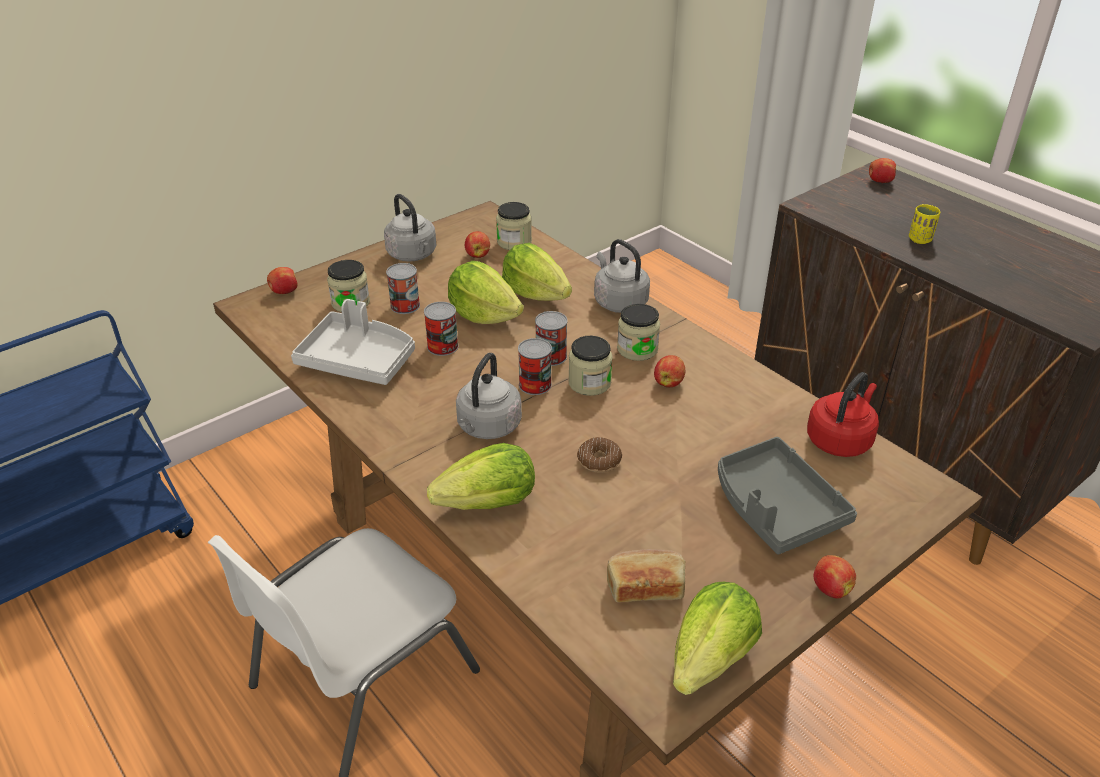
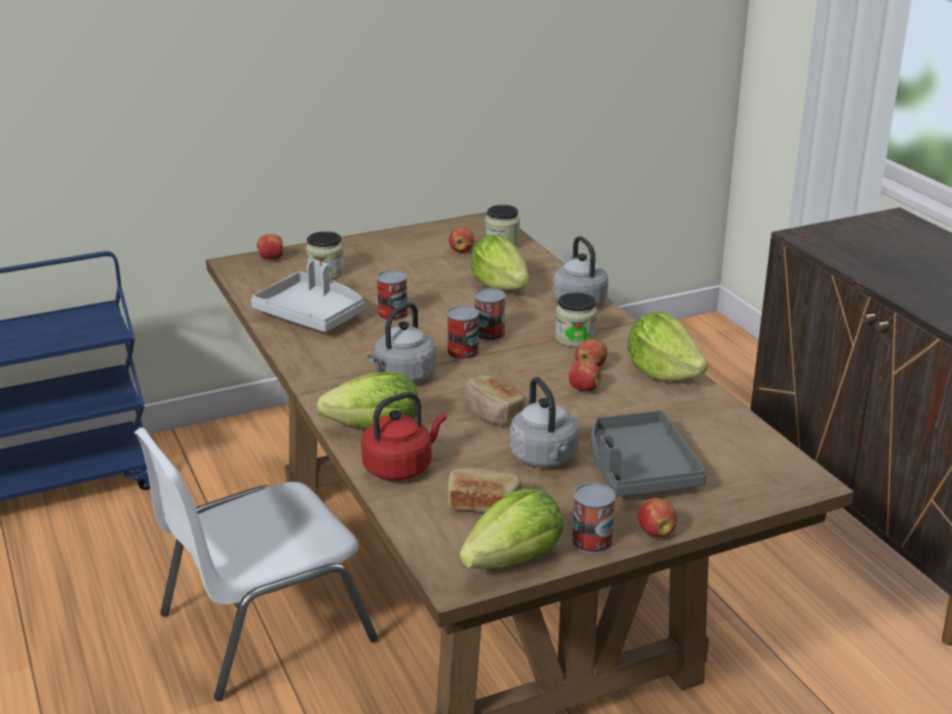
camera: 15 degrees right, 10 degrees down
(405, 306) = (374, 281): can -> can (592, 541)
(413, 255) = (401, 244): grey kettle -> grey kettle (545, 458)
(483, 315) = (443, 296): lettuce -> lettuce (663, 373)
(589, 383) = (515, 357): jar -> none
(599, 460) = (492, 413): donut -> bread
(840, 440) = (735, 430): red kettle -> red kettle (401, 467)
(879, 181) = (892, 224): apple -> apple (583, 389)
(920, 239) = (901, 274): yellow cup -> none

